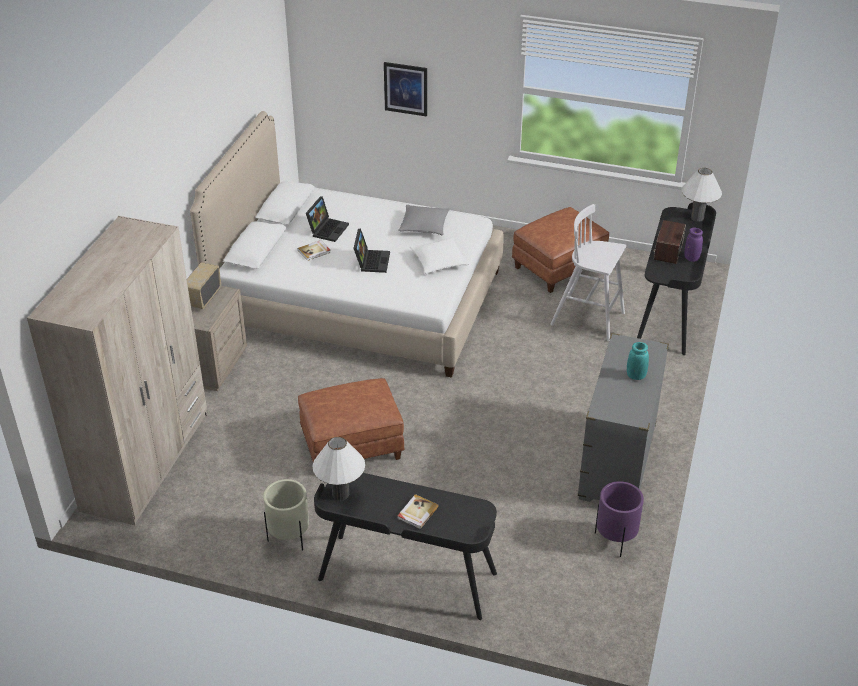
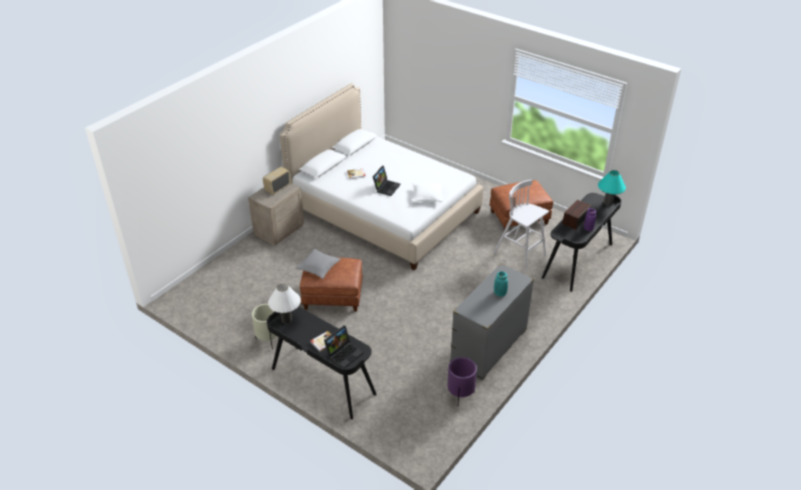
camera: 20 degrees right, 0 degrees up
(146, 461) = (215, 276): beige wardrobe -> none
(327, 229) = (372, 163): laptop -> laptop (344, 353)
(406, 88) = (446, 85): picture -> none
(424, 225) = (431, 172): grey pillow -> grey pillow (318, 267)
(697, 217) = (608, 203): white table lamp -> turquoise table lamp

